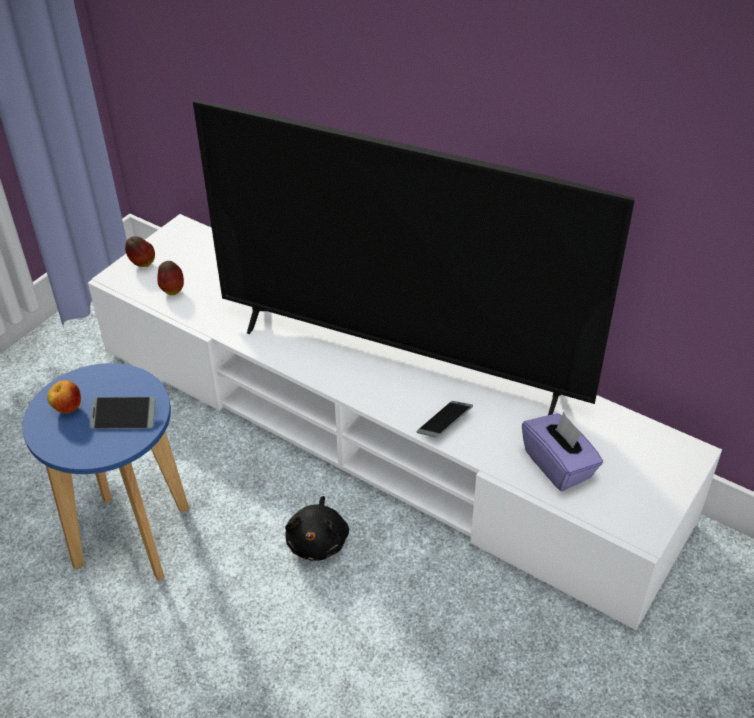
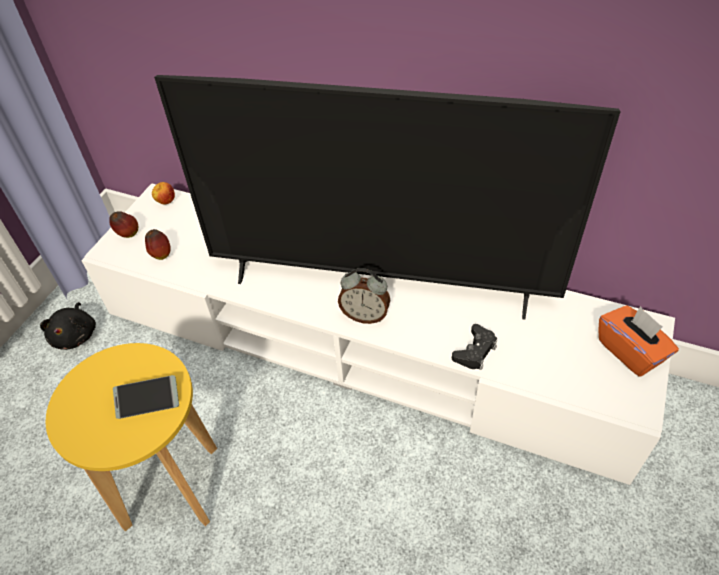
camera: 10 degrees left, 5 degrees up
(67, 408) = (89, 401): apple -> apple (166, 202)
(132, 537) = (171, 486): blue stool -> yellow stool
(318, 541) = (338, 456): black plush toy -> black plush toy (76, 335)
(374, 388) = (365, 315): none -> alarm clock
(444, 423) = (436, 337): phone -> none
(482, 444) = (475, 351): none -> black game controller
(558, 465) = (546, 359): purple tissue box -> none
(656, 474) = (630, 351): none -> orange tissue box

